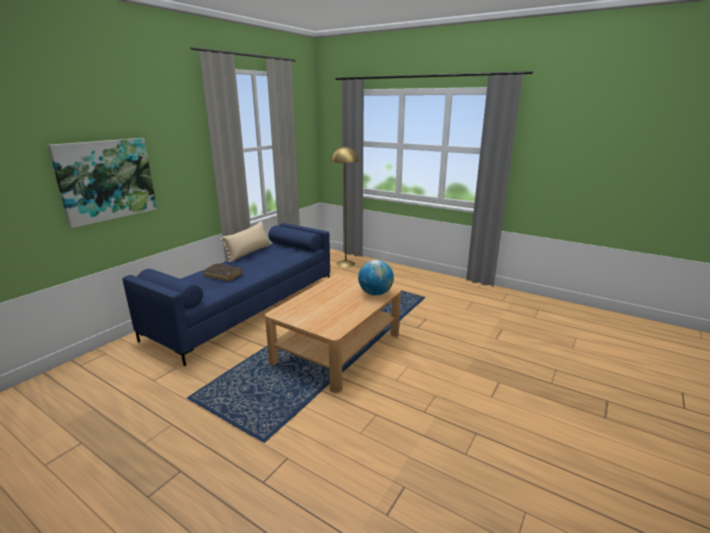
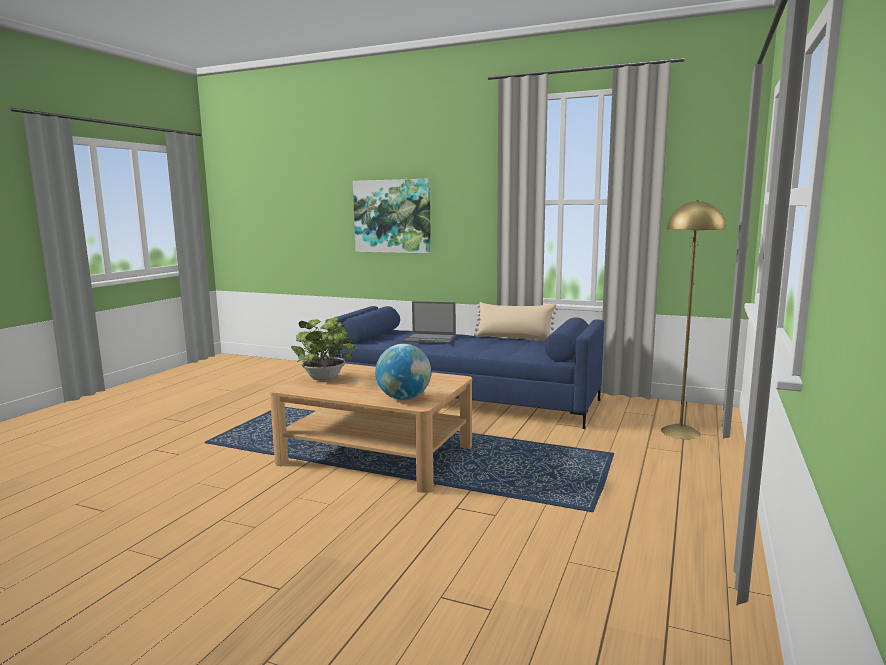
camera: 80 degrees right, 10 degrees down
(223, 275) = (431, 339): brown book -> laptop
(315, 317) = (326, 379): none -> potted plant

